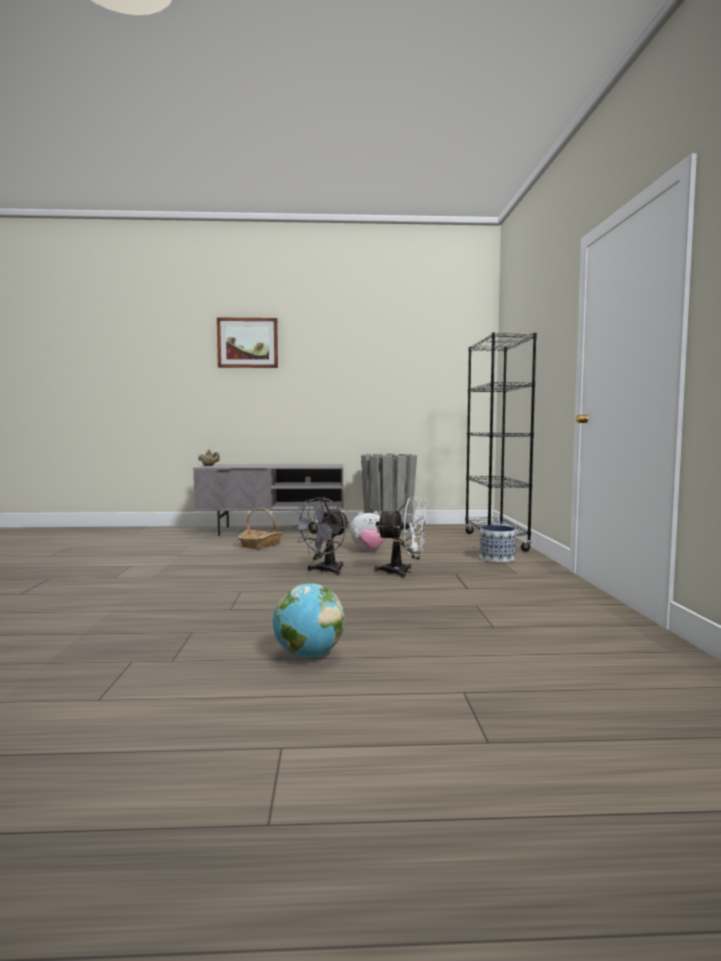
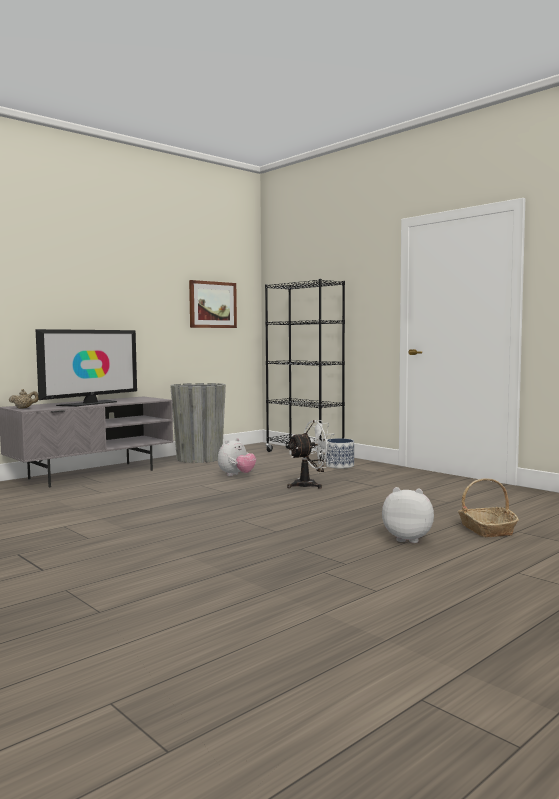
camera: 40 degrees left, 0 degrees up
(247, 343) = (41, 264): picture -> picture (212, 304)
(261, 545) = (129, 487): basket -> basket (486, 529)
(268, 466) = (90, 403): none -> television
(308, 655) = (408, 539): globe -> plush toy
(325, 571) = (255, 495): grey fan -> none

